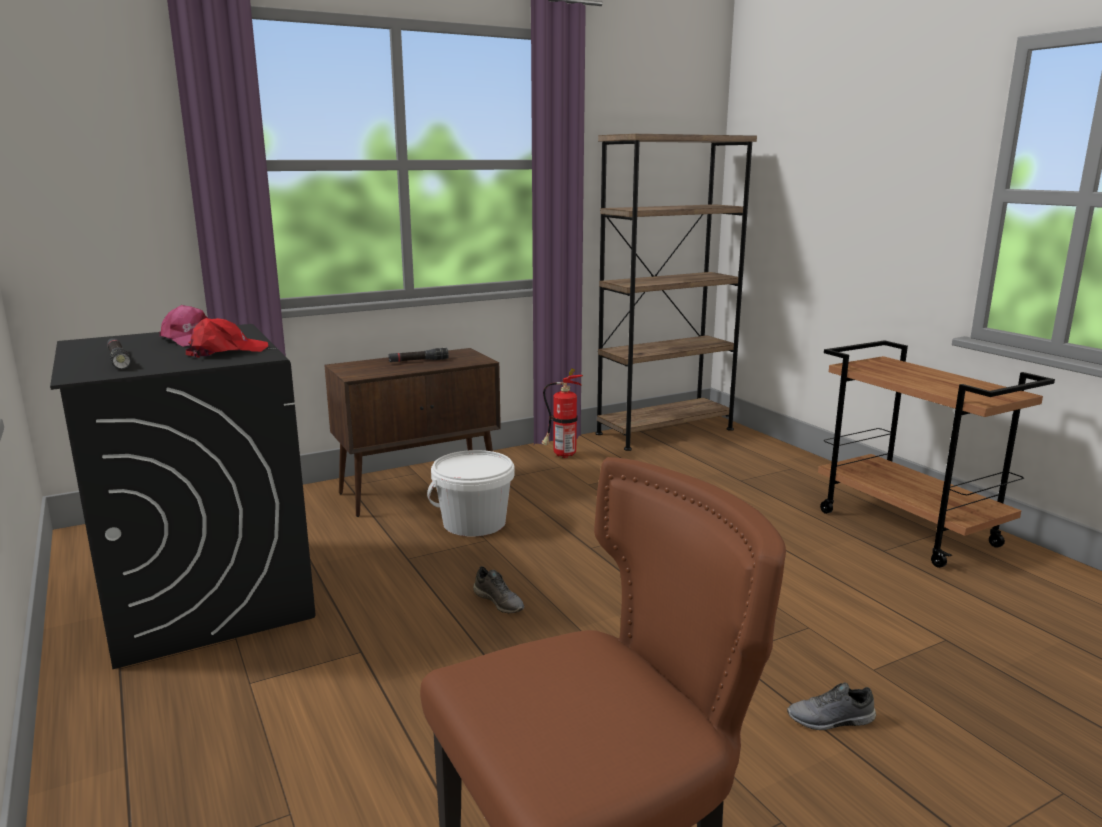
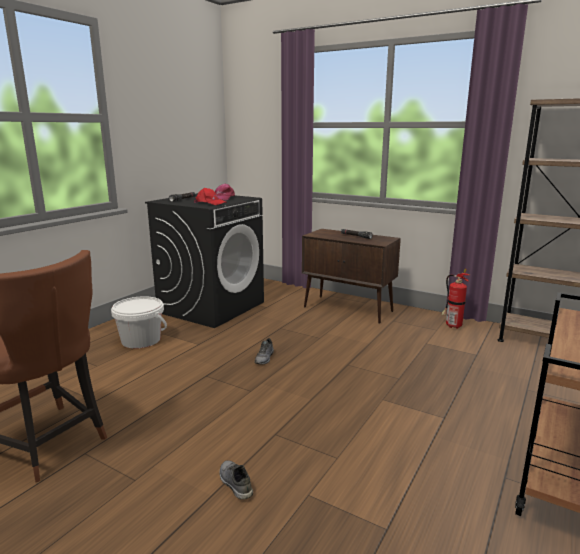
camera: 60 degrees right, 0 degrees up
(474, 523) = (333, 330): white bucket -> white bucket (141, 340)

